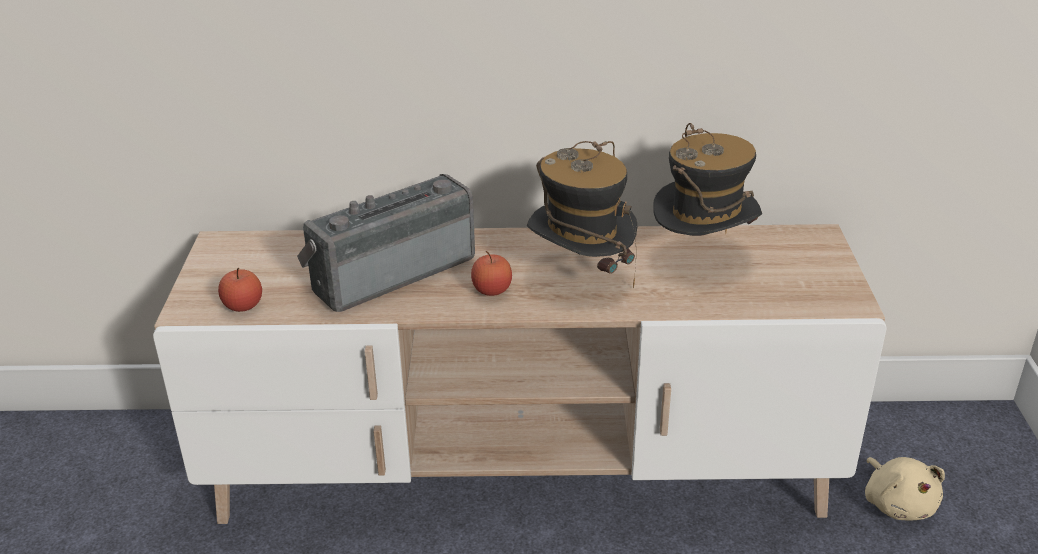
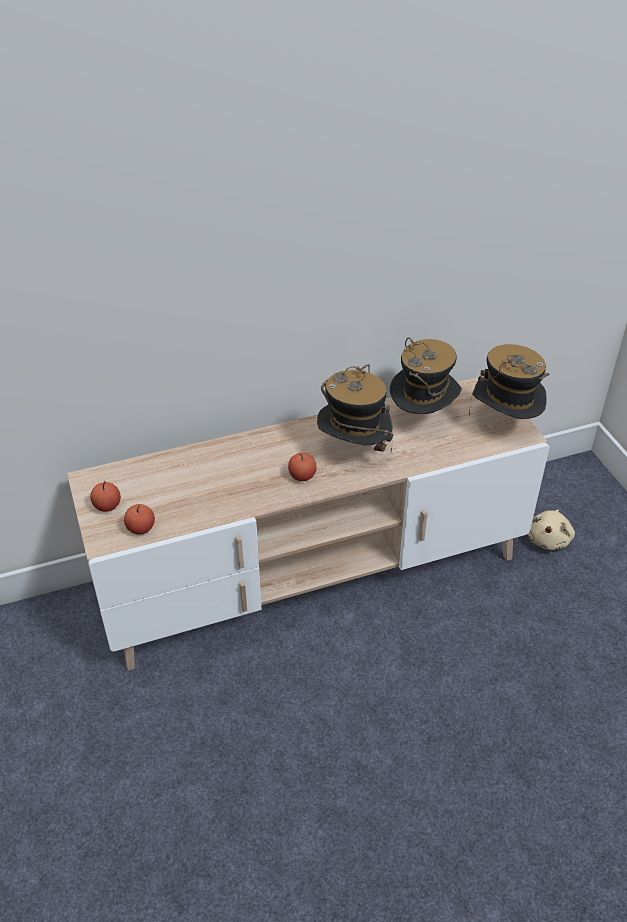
camera: 20 degrees left, 10 degrees up
(220, 274) = (107, 506): none -> apple
(390, 271) = (226, 476): radio -> none
(825, 285) = (504, 424): none -> hat
(898, 503) = (548, 539): beige plush toy -> beige plush toy turned 60 degrees clockwise

